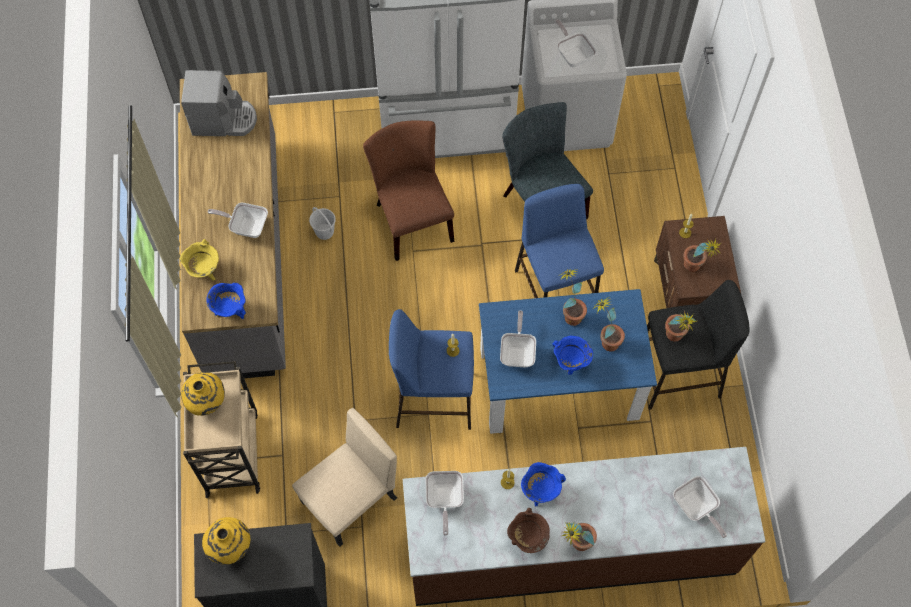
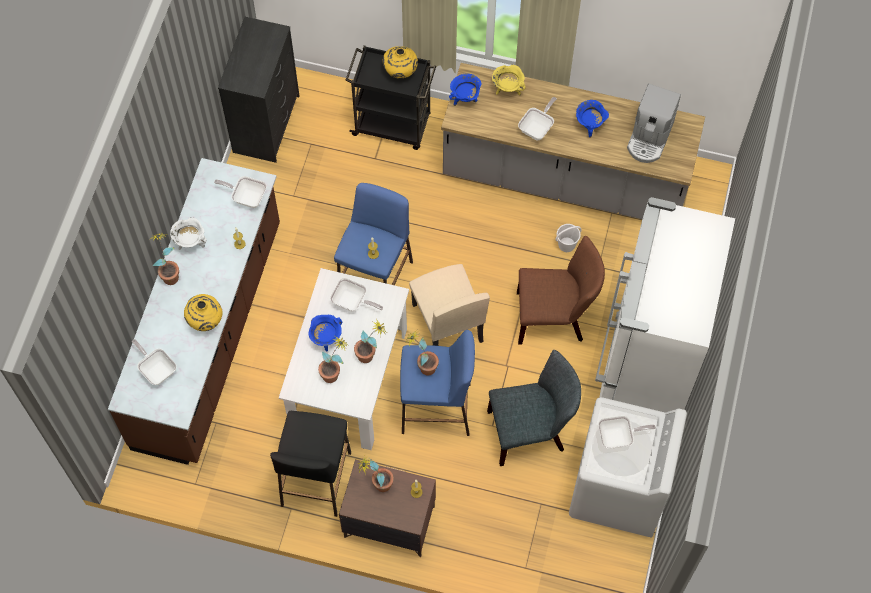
camera: 110 degrees right, 0 degrees up
(230, 547) = (269, 45): yellow vase -> yellow vase (205, 321)
(232, 451) = (393, 125): beige cart -> black cart
(350, 500) = (317, 193): beige chair -> beige chair (447, 323)
(527, 538) = (190, 242): brown cooking pot -> white cooking pot
(540, 490) = (222, 264): blue cooking pot -> blue cooking pot (590, 125)
(558, 384) = (349, 379): blue dining table -> white dining table
(674, 338) = (311, 426): potted plant -> potted plant (423, 366)
(696, 508) = (157, 369): frying pan -> frying pan turned 60 degrees clockwise

